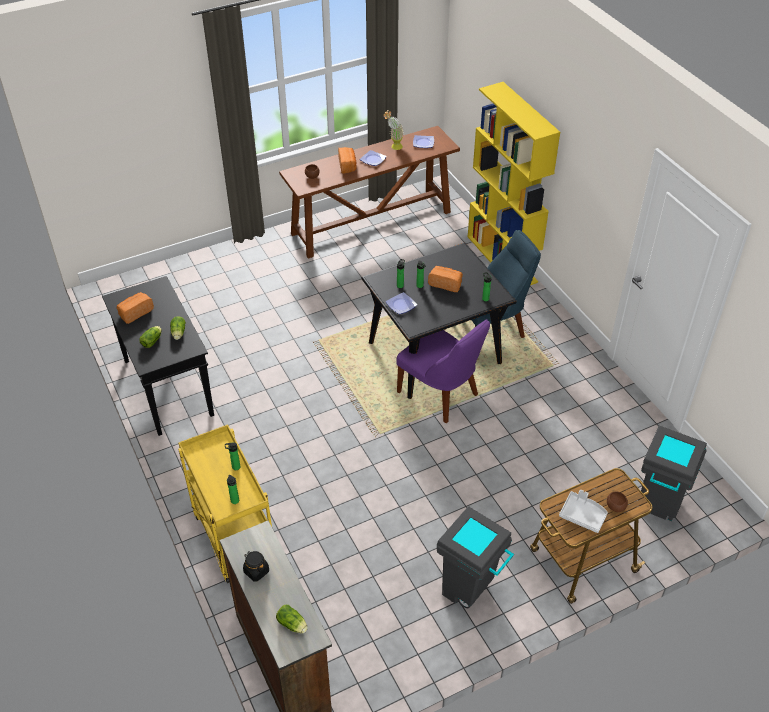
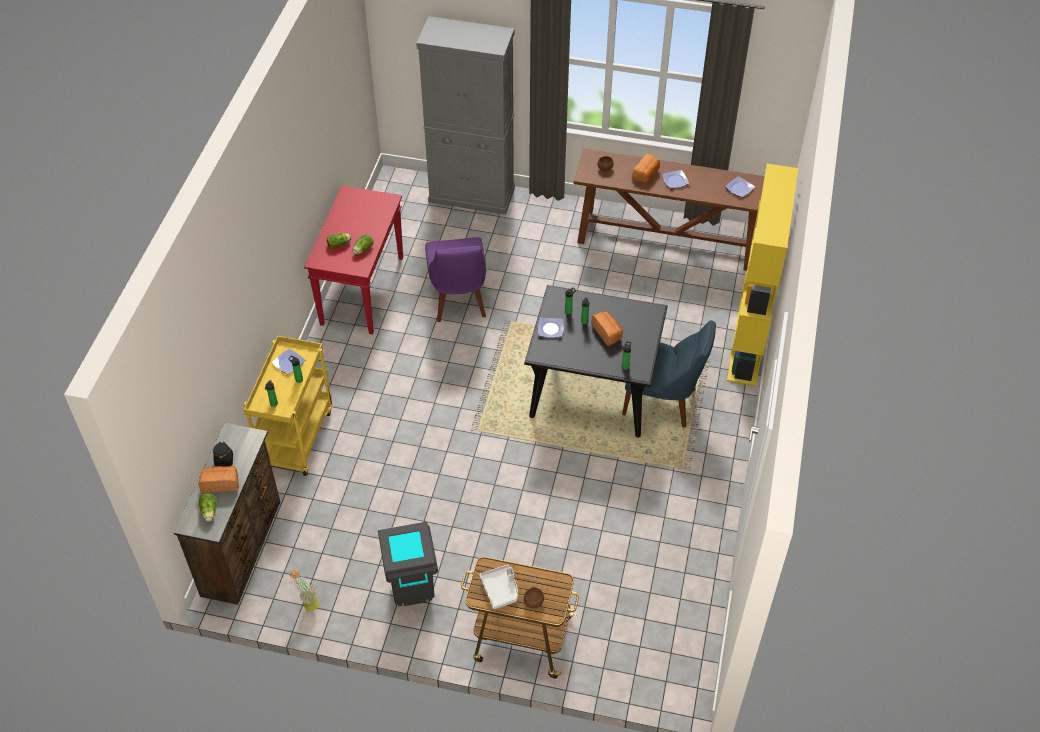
camera: 40 degrees right, 5 degrees up
(135, 313) = (350, 213): bread -> bread (221, 483)
(167, 387) = (362, 290): black console table -> red console table
(186, 268) = (472, 195): none -> grey cabinet
(210, 460) = (288, 363): none -> plate
(393, 147) = (707, 178): potted plant -> potted plant (308, 603)
(440, 395) = (558, 431): purple chair -> purple chair (458, 300)
(656, 510) = (628, 645): grey trash can -> none

